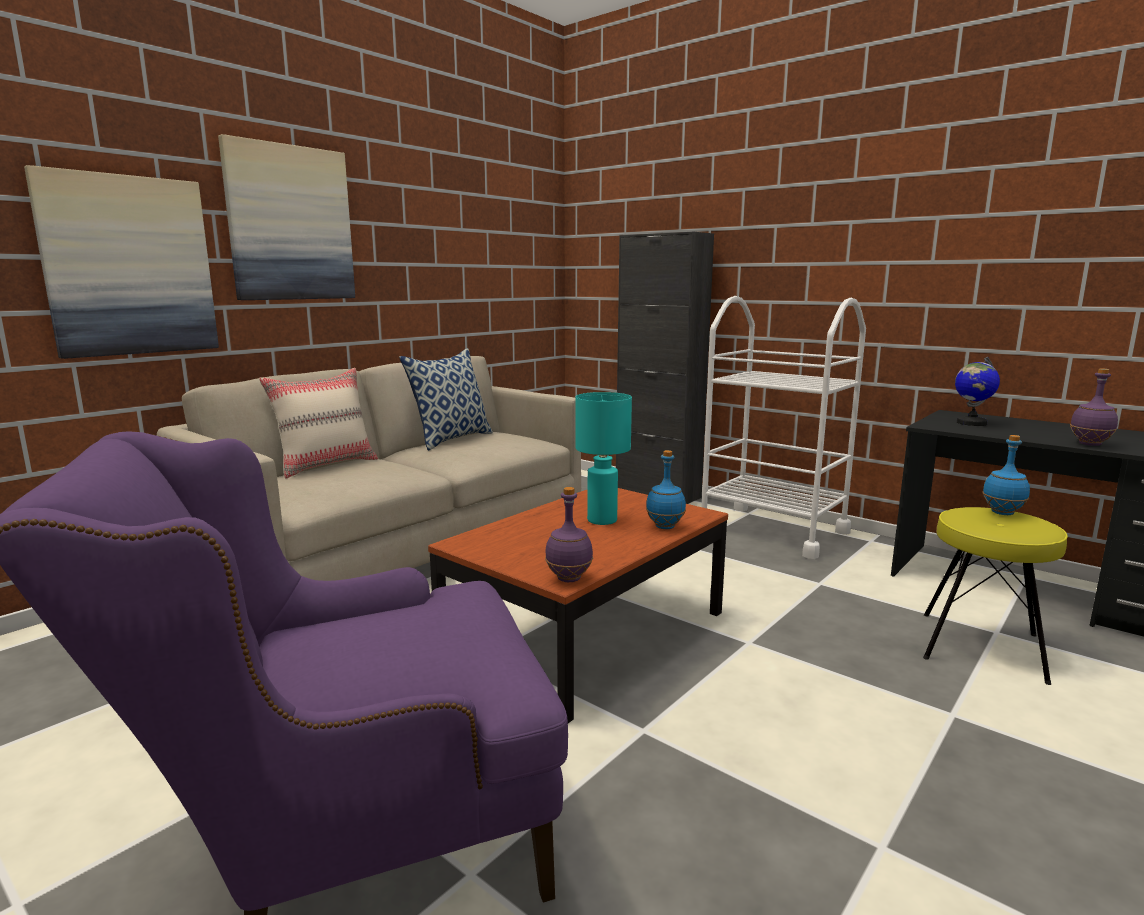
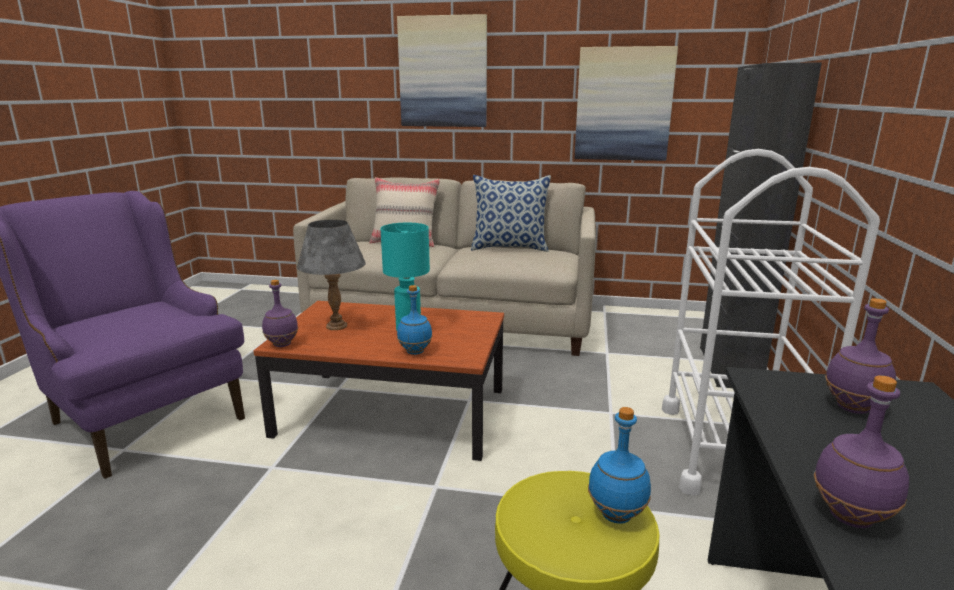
camera: 60 degrees right, 5 degrees up
(129, 266) = (345, 104): picture -> picture (623, 104)
(543, 546) = (337, 326): none -> grey table lamp
(971, 423) = (852, 408): globe -> purple bottle

